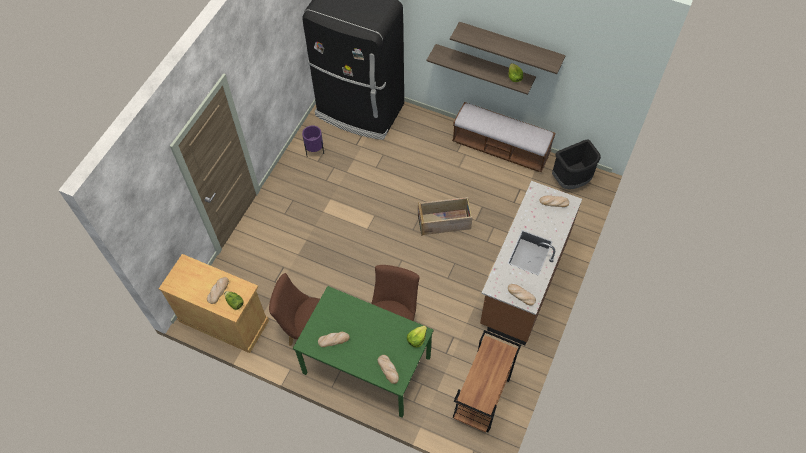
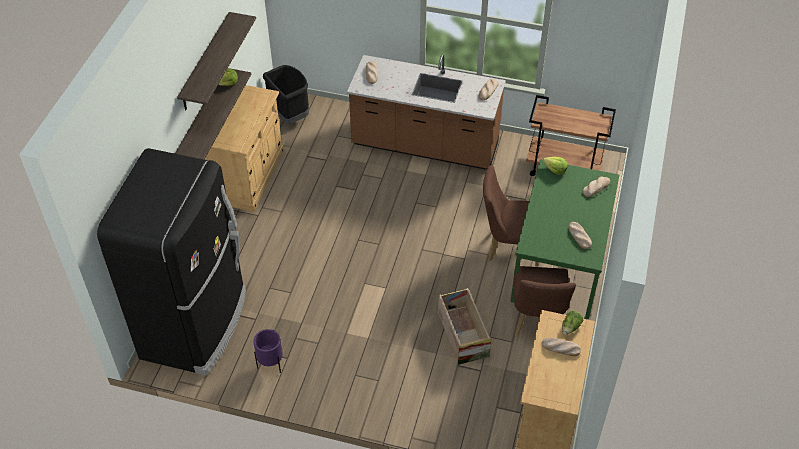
camera: 100 degrees left, 10 degrees down
(444, 222) = (362, 216): crate -> crate (462, 334)
(501, 148) = (250, 176): bench -> beige cabinet

